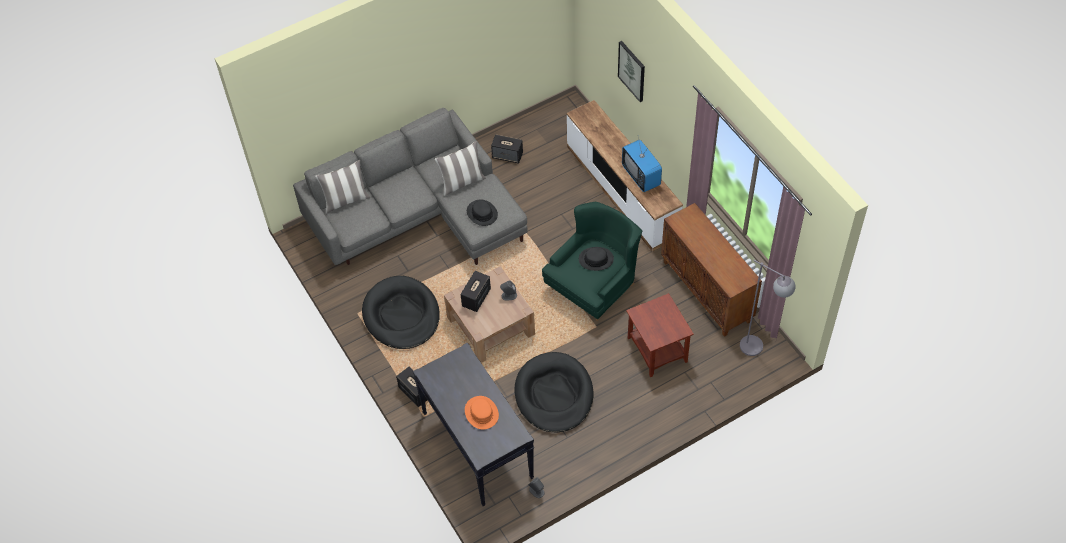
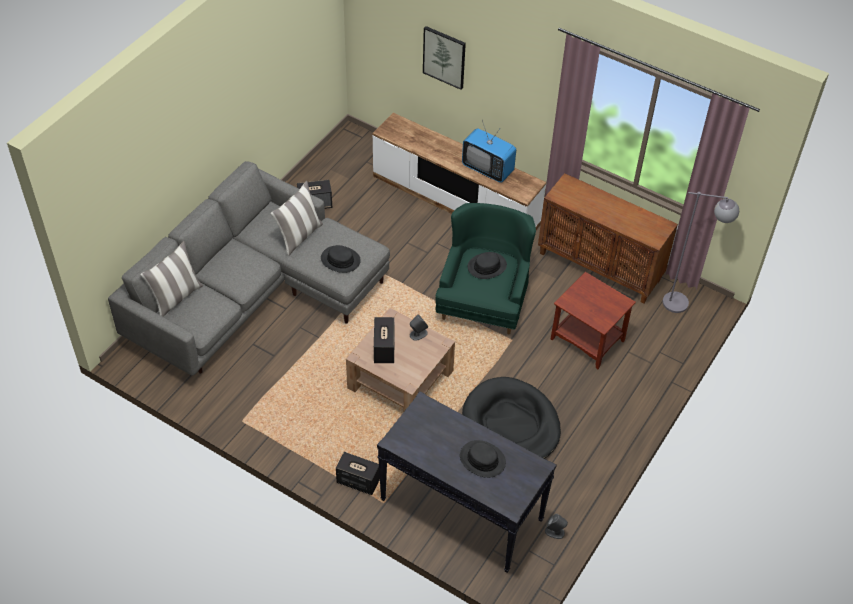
camera: 30 degrees left, 5 degrees down
(401, 315) = (294, 404): black dog bed -> none
(481, 413) = (482, 459): orange hat -> black hat

